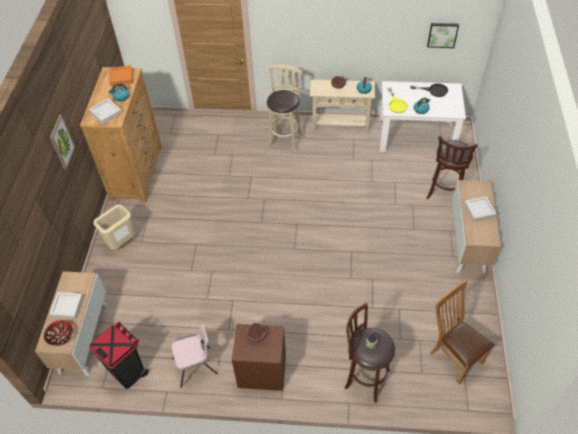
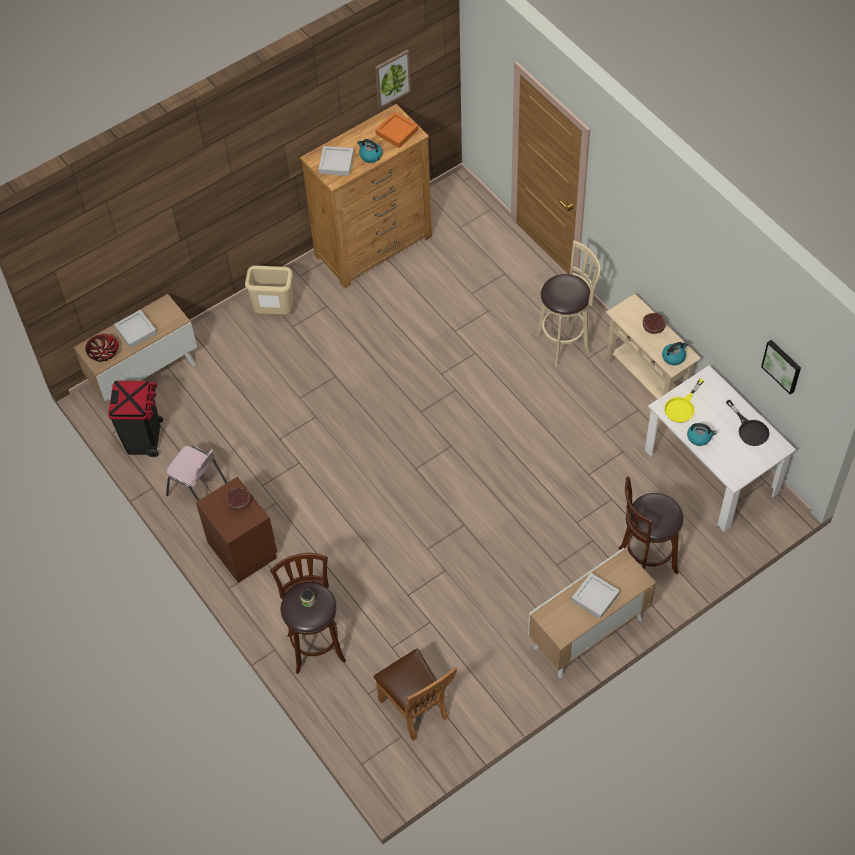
camera: 50 degrees right, 5 degrees up
(61, 142) = (253, 165): picture -> picture (392, 78)
(453, 355) = (416, 711): brown chair -> brown chair turned 135 degrees clockwise

